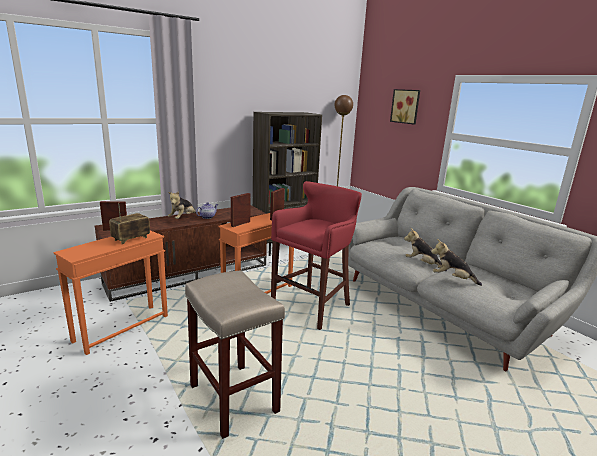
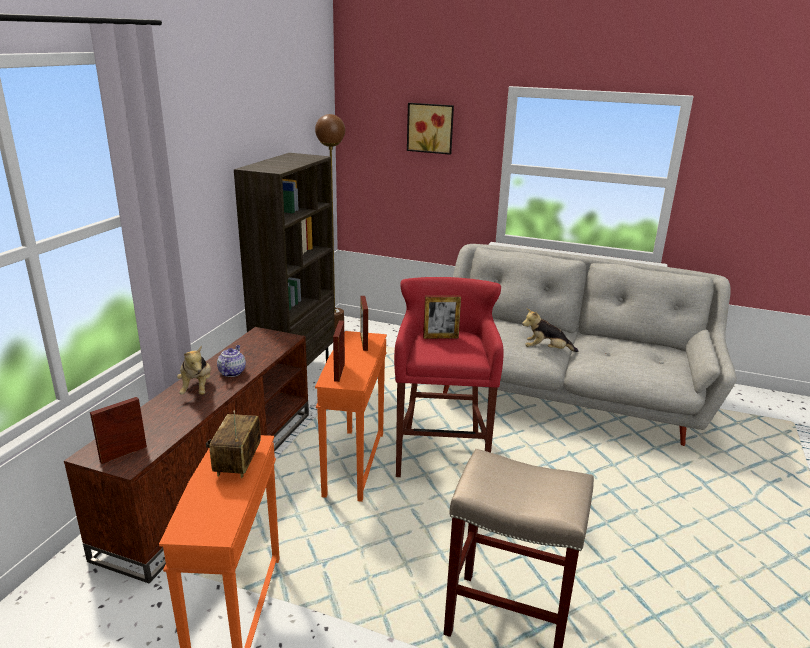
camera: 35 degrees left, 5 degrees up
(316, 222) = (440, 337): none -> picture frame
(452, 279) = (604, 361): plush toy -> none

